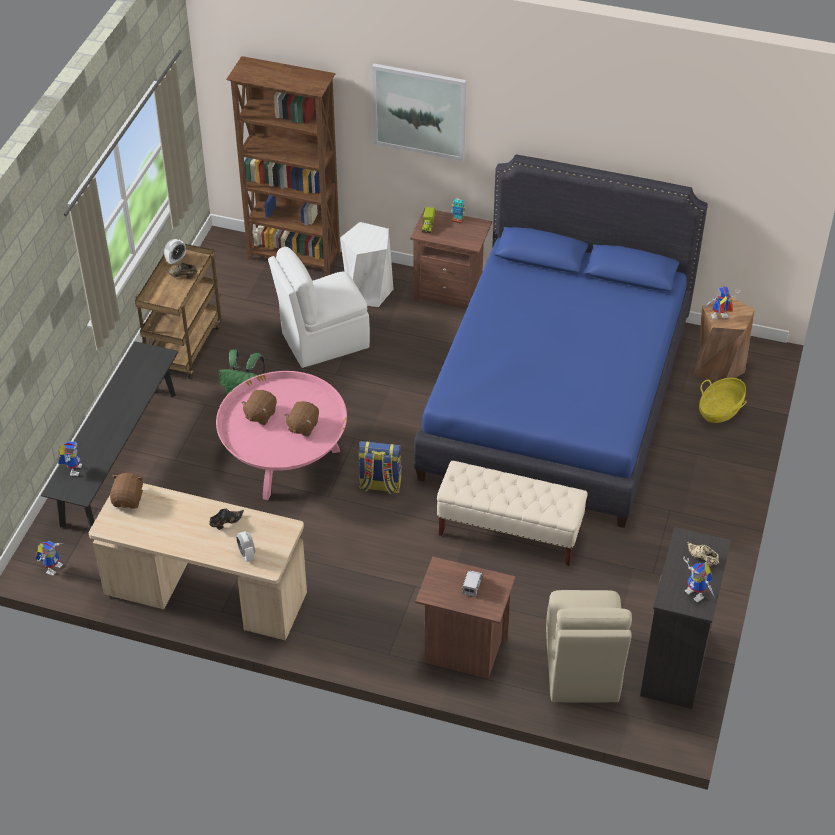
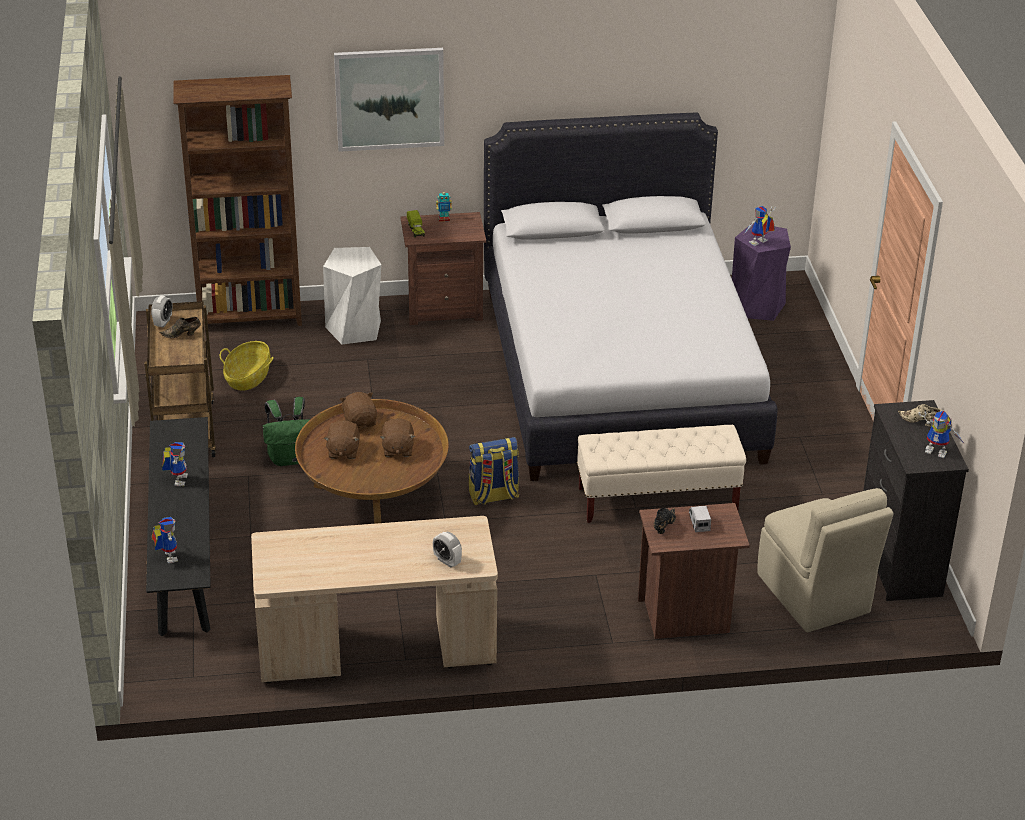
camera: 25 degrees left, 10 degrees down
(53, 566) = (180, 675): toy robot -> toy robot (177, 479)
(128, 499) = (277, 549): brown plush toy -> brown plush toy (360, 422)
(226, 523) = (403, 540): black shoe -> black shoe (663, 526)
(285, 459) = (374, 501): pink coffee table -> brown coffee table
(322, 341) = (337, 385): white chair -> none
(555, 399) = (619, 374): blue bed -> white bed
(718, 367) = (757, 306): brown stool -> purple stool
(720, 410) = (785, 341): basket -> basket (248, 378)

